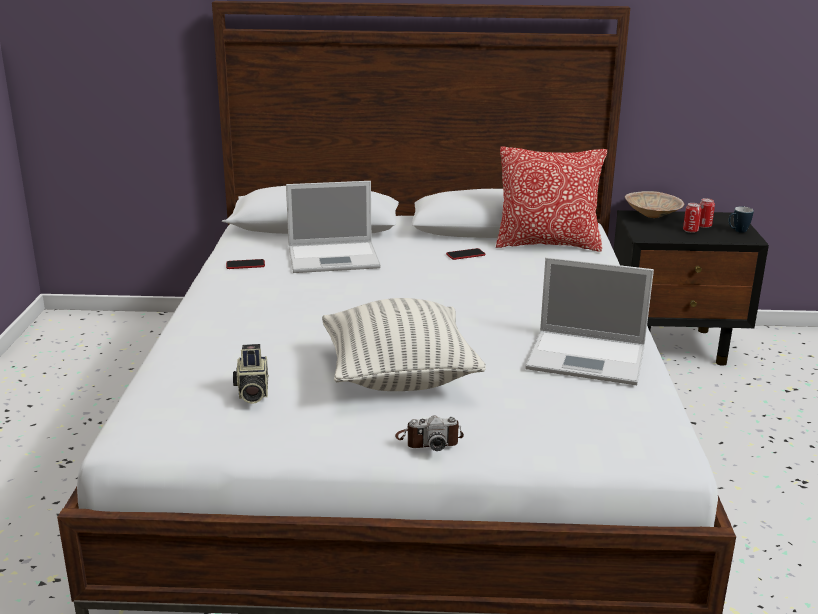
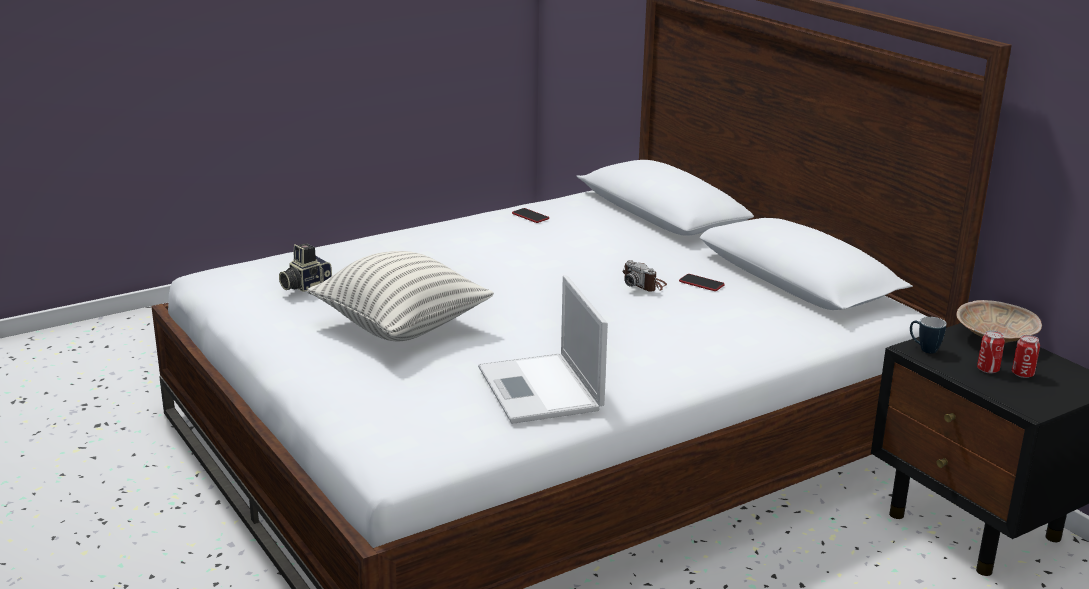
camera: 55 degrees right, 0 degrees up
(335, 258) = (600, 239): laptop -> none
(429, 440) = (310, 365): camera -> camera (644, 284)
(547, 244) = (799, 310): pillow -> none
(737, 231) = (1046, 397): mug -> mug (924, 349)

